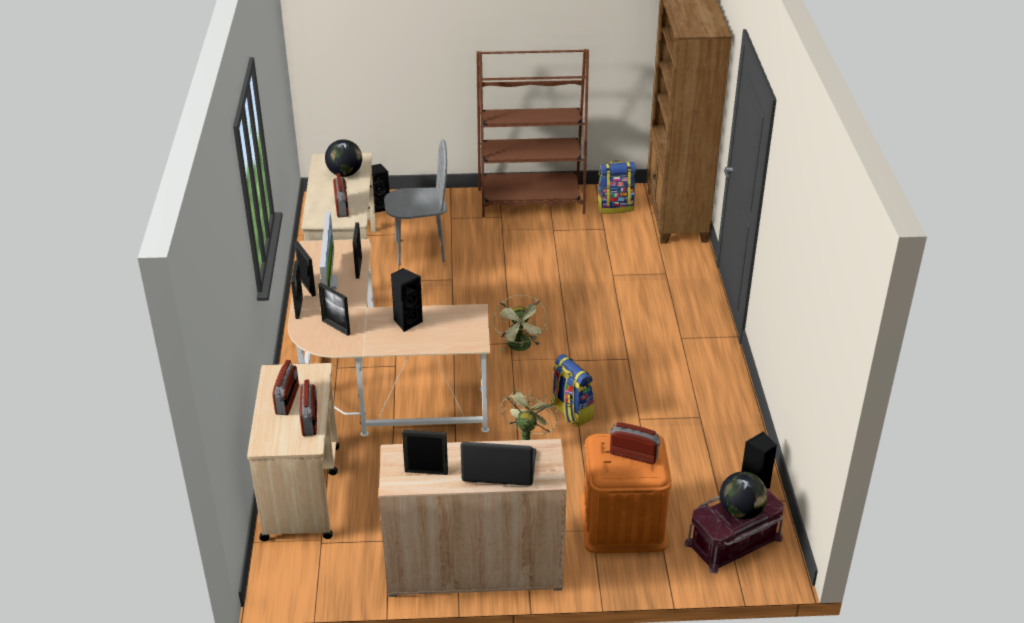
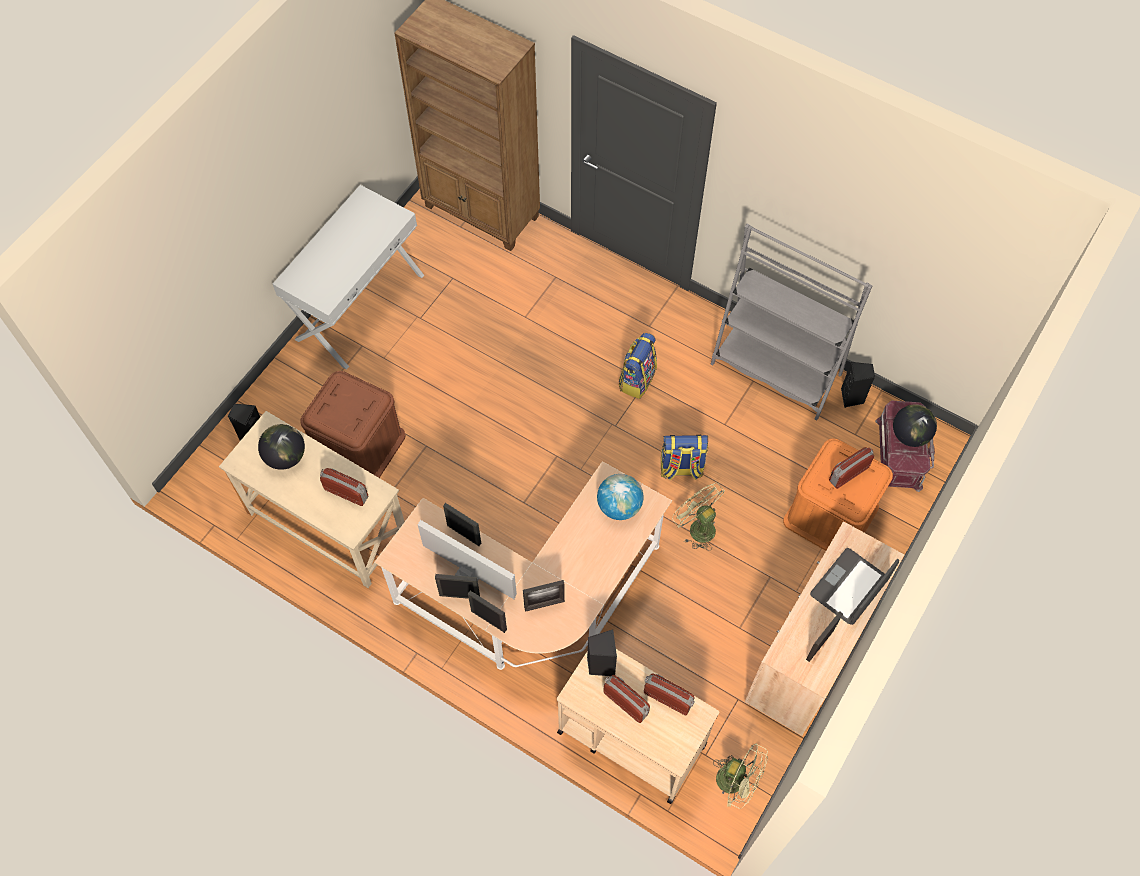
camera: 55 degrees left, 25 degrees up
(407, 322) = (580, 541): black speaker -> black speaker (601, 664)
(420, 251) = (358, 446): grey chair -> brown storage box
(456, 328) = (619, 506): none -> globe
(521, 347) = (569, 451): green fan -> green fan (737, 781)
(531, 202) = (359, 306): brown bookcase -> white console table
(615, 207) = (427, 247): backpack -> backpack (637, 379)
(727, 425) = (776, 369): none -> grey bookcase

